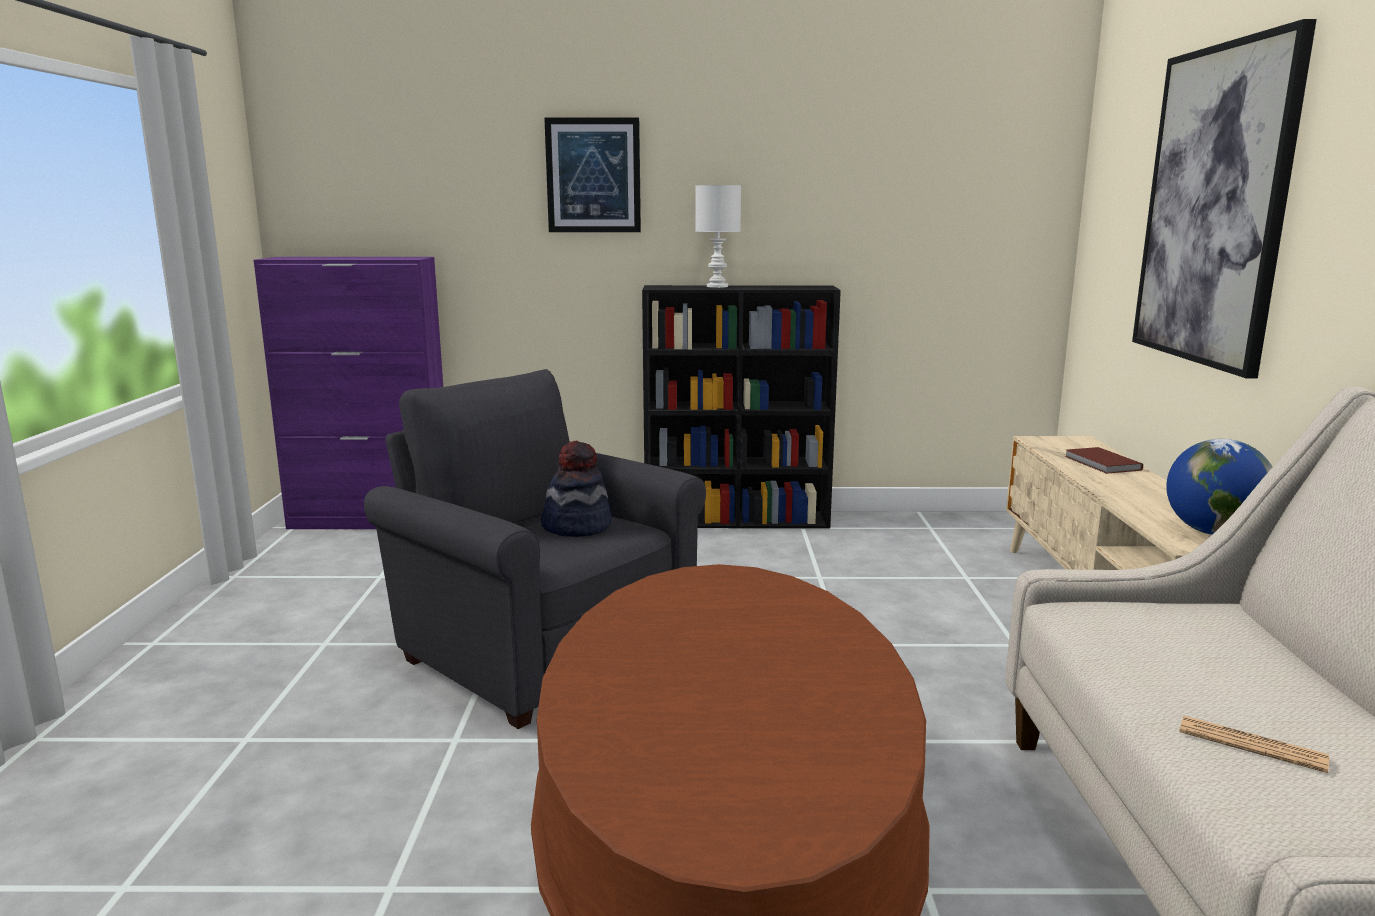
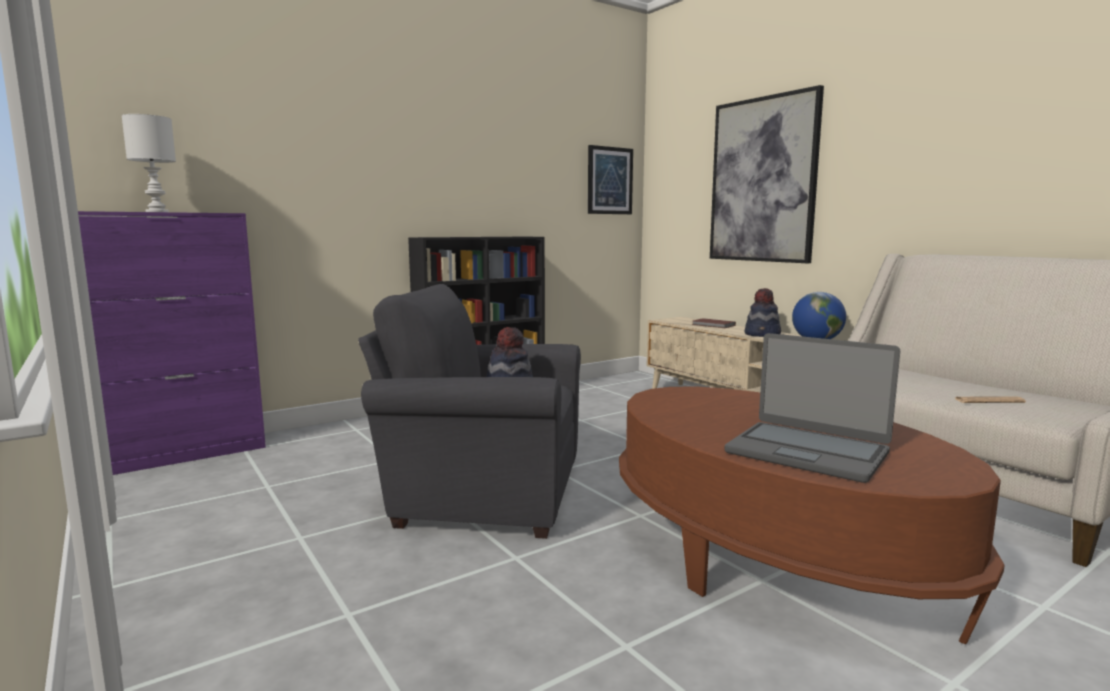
camera: 35 degrees left, 5 degrees down
(593, 175) = (367, 154): picture -> picture (609, 180)
(654, 727) = (807, 452): none -> laptop
(717, 286) = (463, 236): white table lamp -> white table lamp (157, 212)
(1141, 499) = (762, 334): none -> hat

